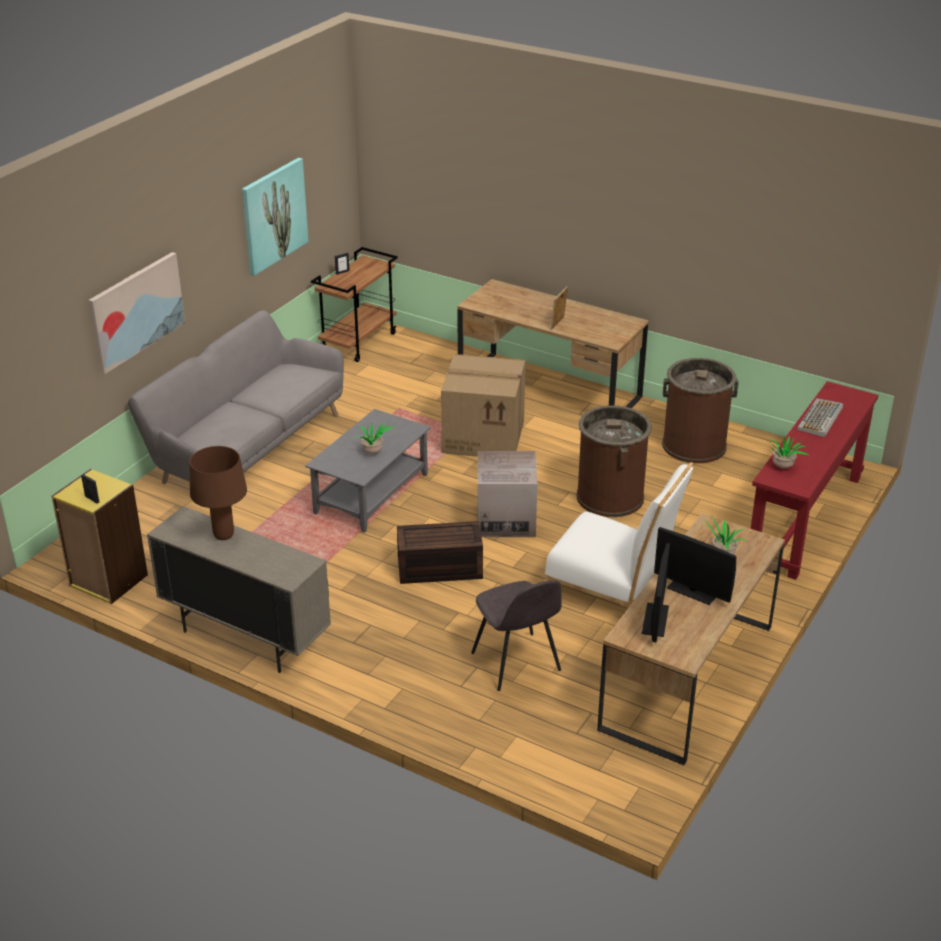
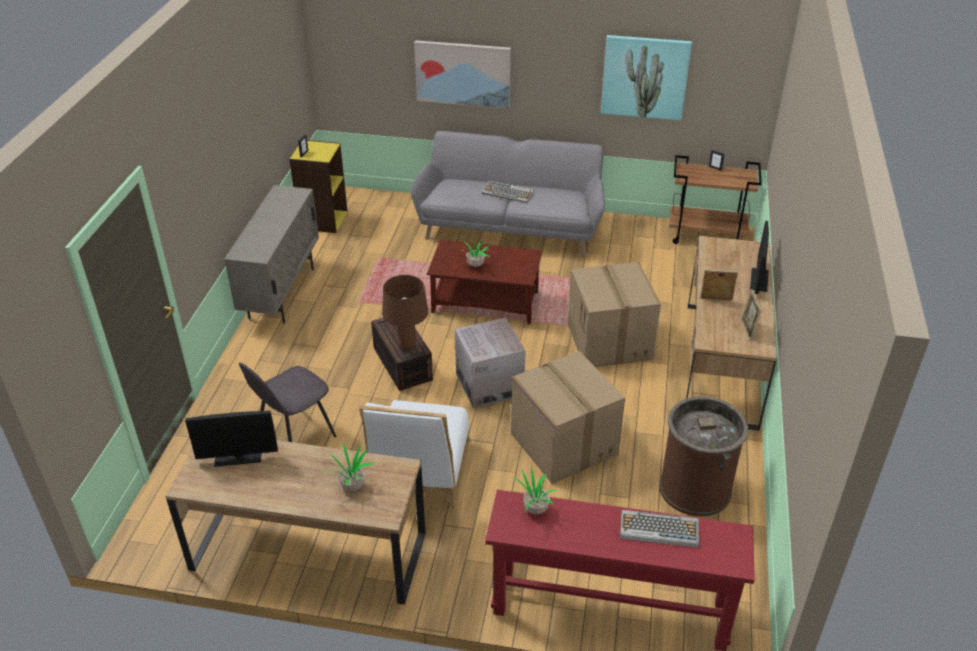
camera: 70 degrees right, 5 degrees up
(224, 535) = (282, 214): brown table lamp -> brown table lamp (407, 346)
(248, 404) = (508, 193): none -> keyboard
(371, 493) = (486, 302): grey coffee table -> brown coffee table
(606, 321) = (747, 330): none -> picture frame
(610, 497) = (562, 443): brown trash can -> cardboard box
(692, 591) = (288, 474): monitor -> monitor (759, 280)

